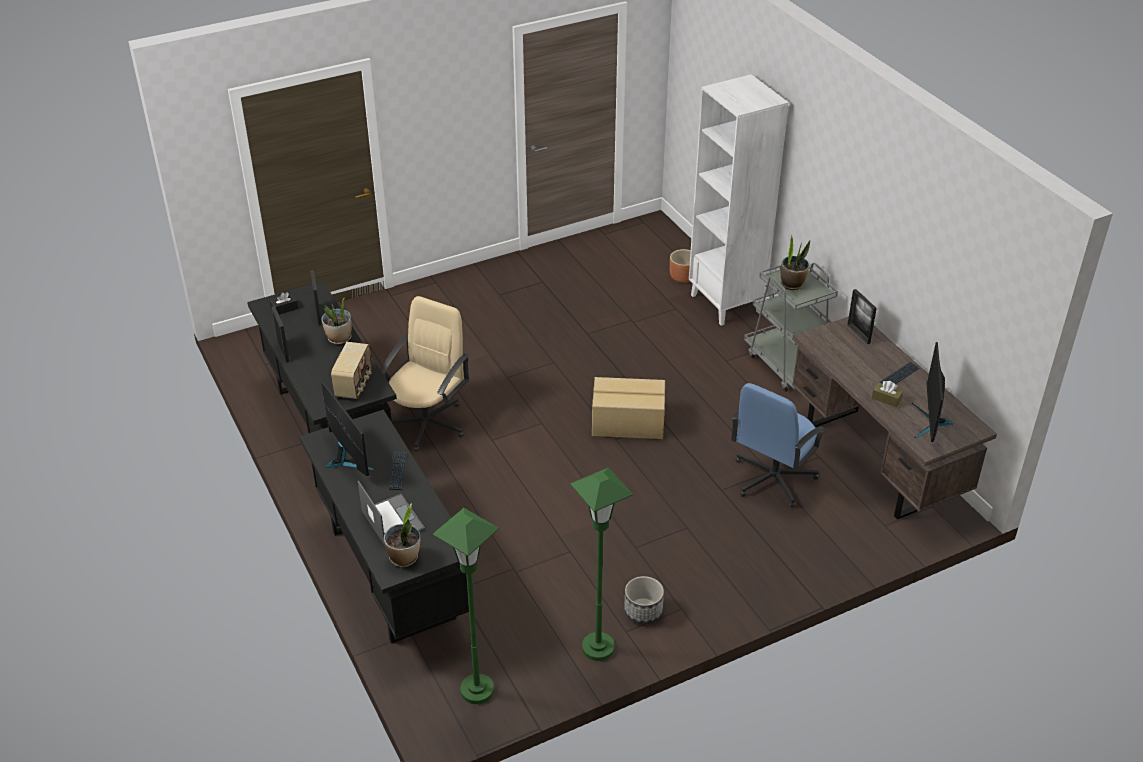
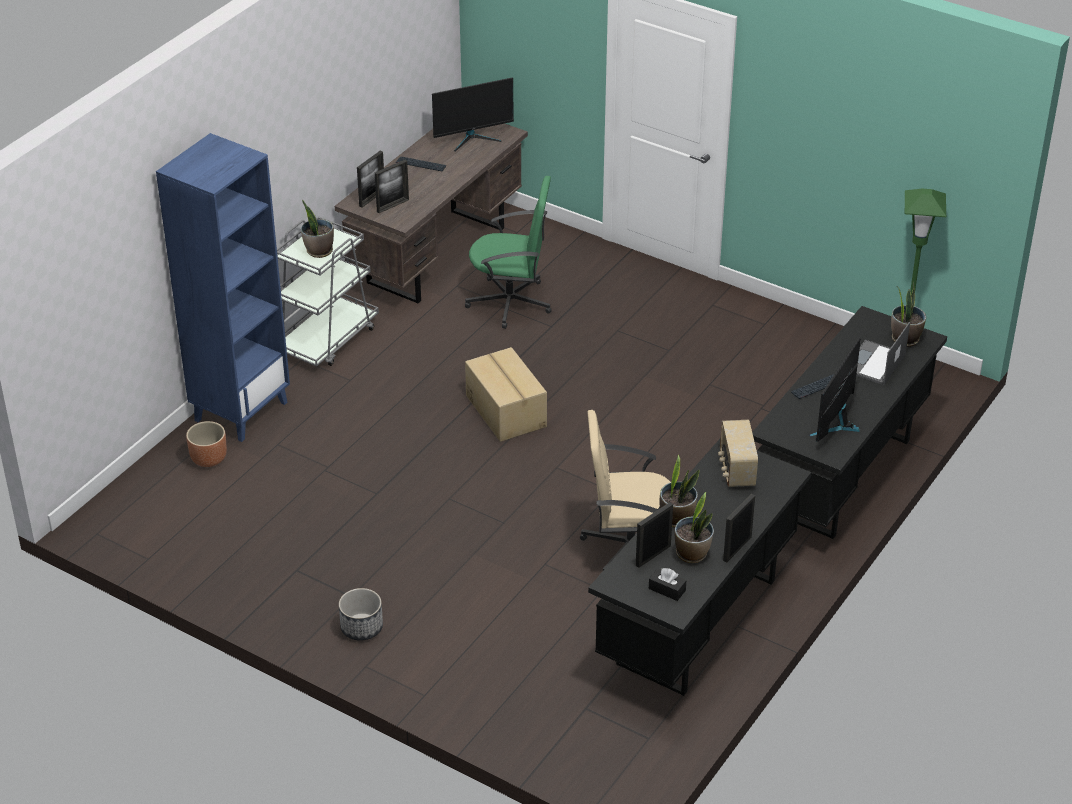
camera: 120 degrees left, 0 degrees up
(301, 331) = (692, 554): none -> potted plant
(354, 385) = (736, 470): radio -> radio turned 75 degrees counterclockwise
(598, 648) = (795, 332): green floor lamp -> none
(643, 612) = (735, 322): planter -> planter (362, 627)
(726, 303) = (241, 410): white bookcase -> blue bookcase
(772, 479) = (511, 302): blue office chair -> green office chair
(839, 341) = (393, 205): none -> picture frame
(886, 399) = (460, 164): brown tissue box -> none

